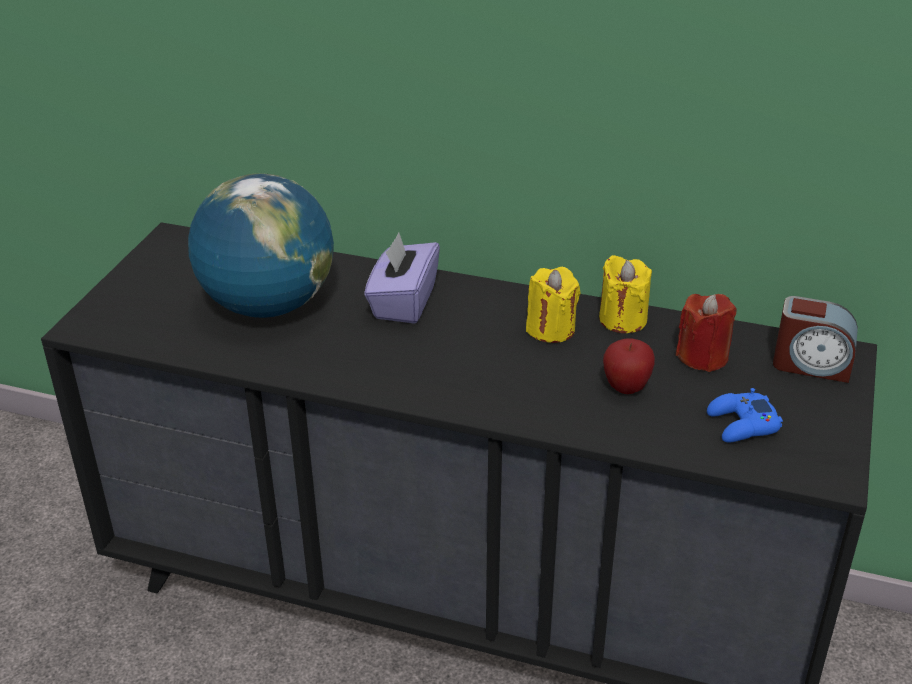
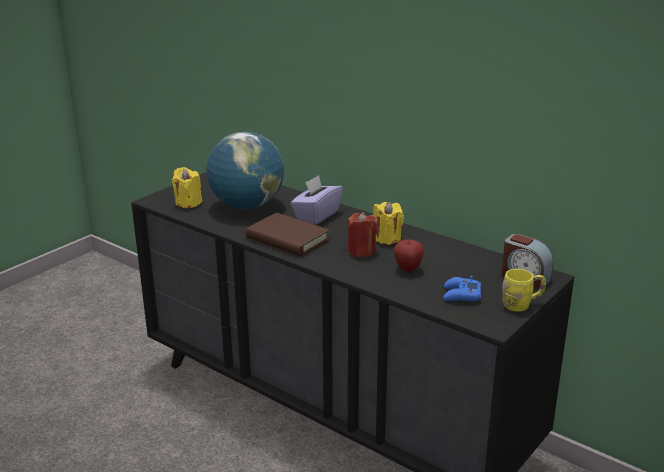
camera: 20 degrees right, 10 degrees down
(386, 366) = (287, 239): none -> brown book
(622, 319) = (430, 241): yellow candle -> yellow candle (188, 203)
(703, 356) = (463, 263): red candle -> red candle (361, 251)
(843, 422) = (522, 304): none -> yellow mug

